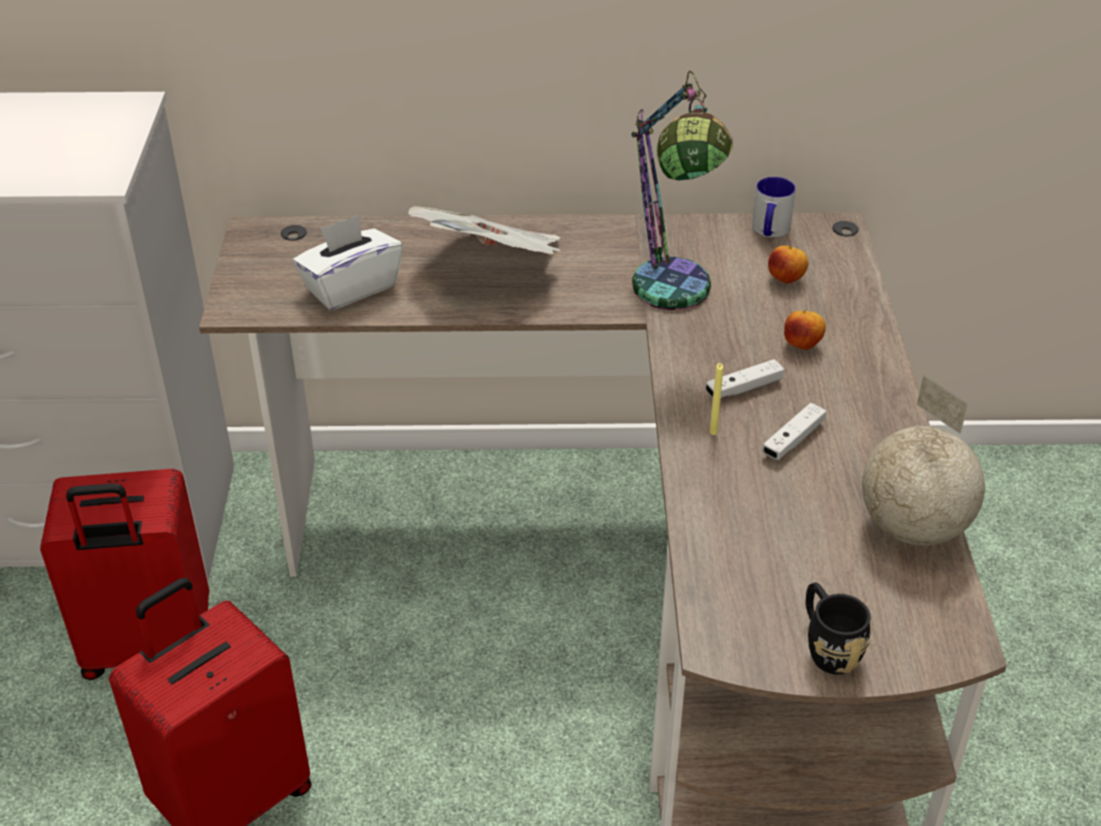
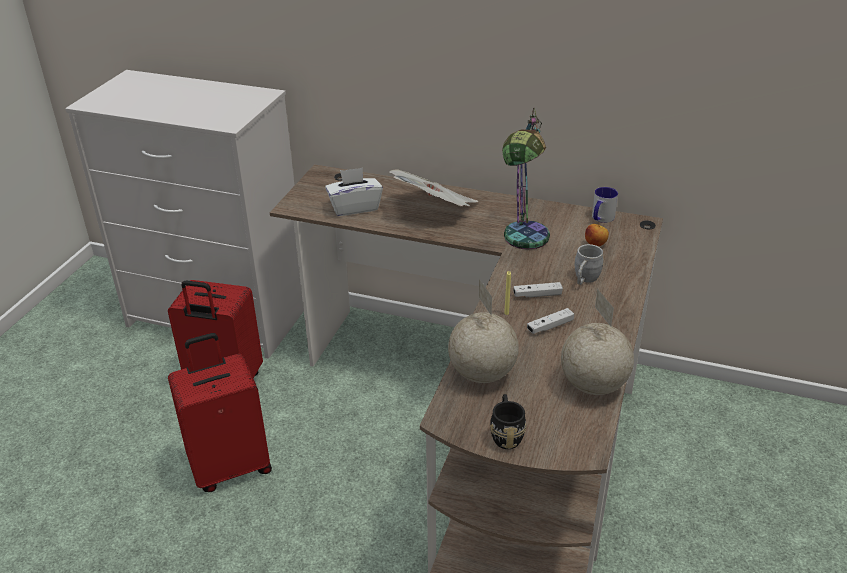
camera: 20 degrees right, 5 degrees down
(733, 552) = (482, 374): none -> globe
(802, 345) = (584, 280): apple -> grey mug

